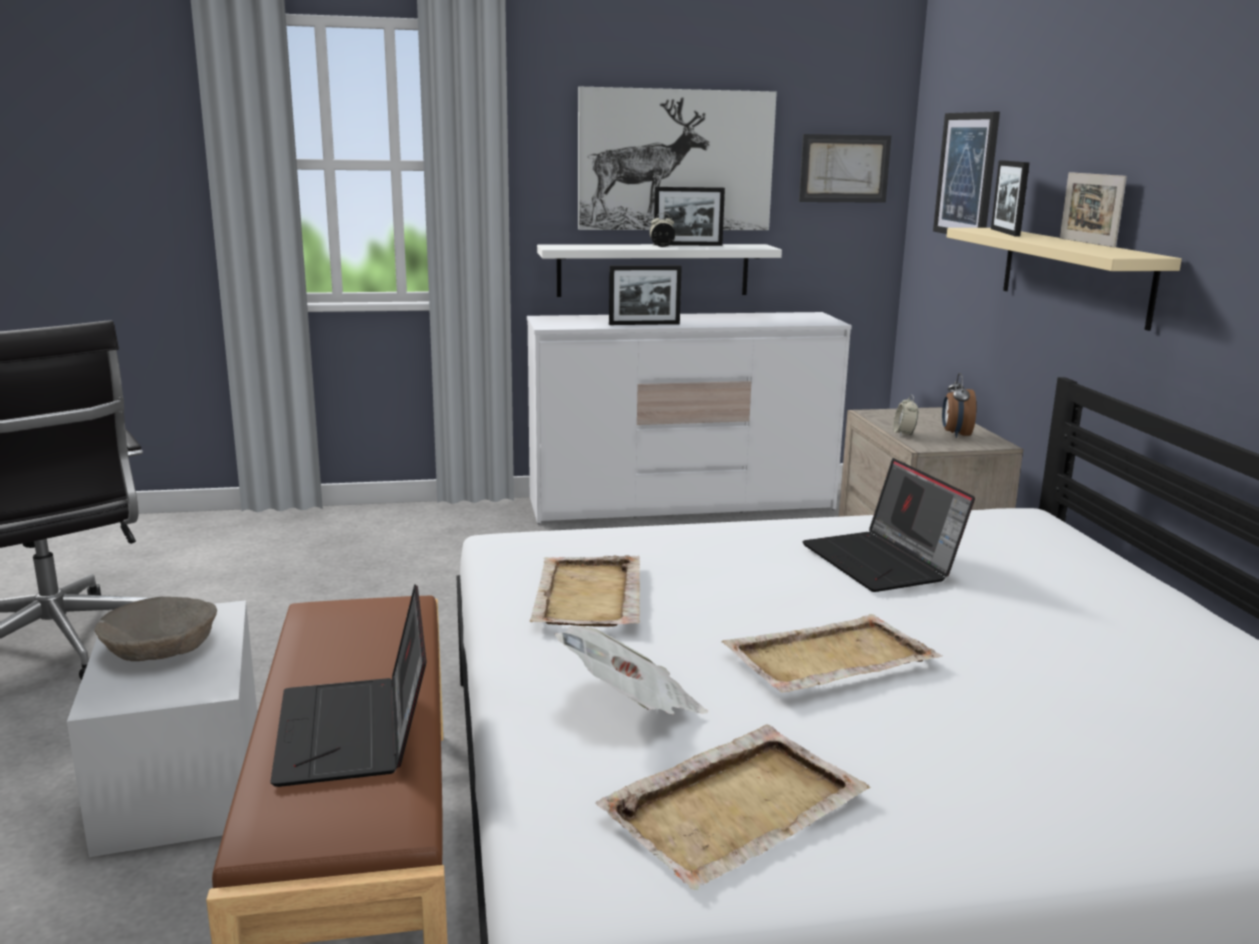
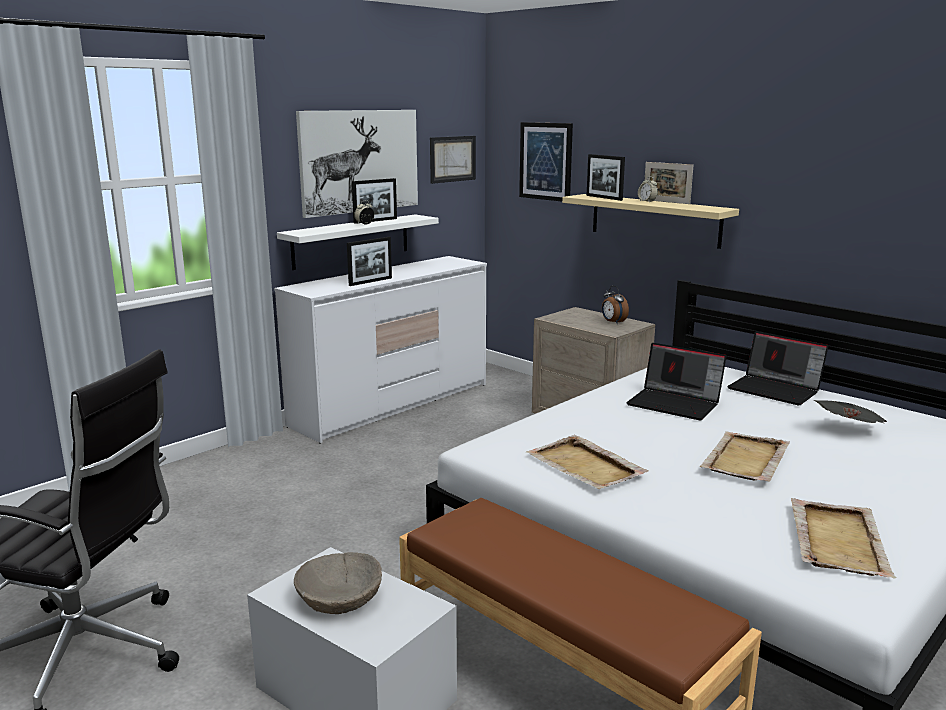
camera: 35 degrees left, 0 degrees up
(356, 732) = (605, 585): laptop -> laptop (776, 390)
(632, 707) = (716, 514): newspaper -> newspaper (849, 429)
(904, 434) = (590, 327): alarm clock -> alarm clock (647, 201)

